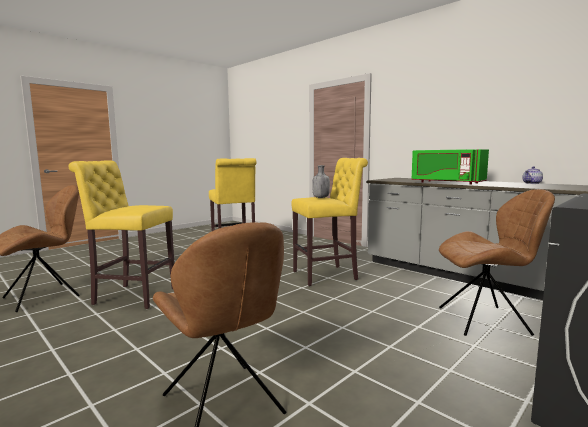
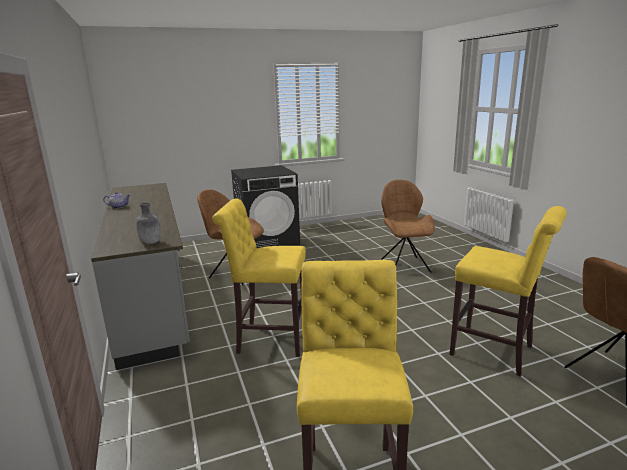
camera: 155 degrees left, 10 degrees up
(320, 197) = (275, 250): grey bottle -> grey bottle (150, 243)
(446, 182) = (159, 218): green microwave -> none

